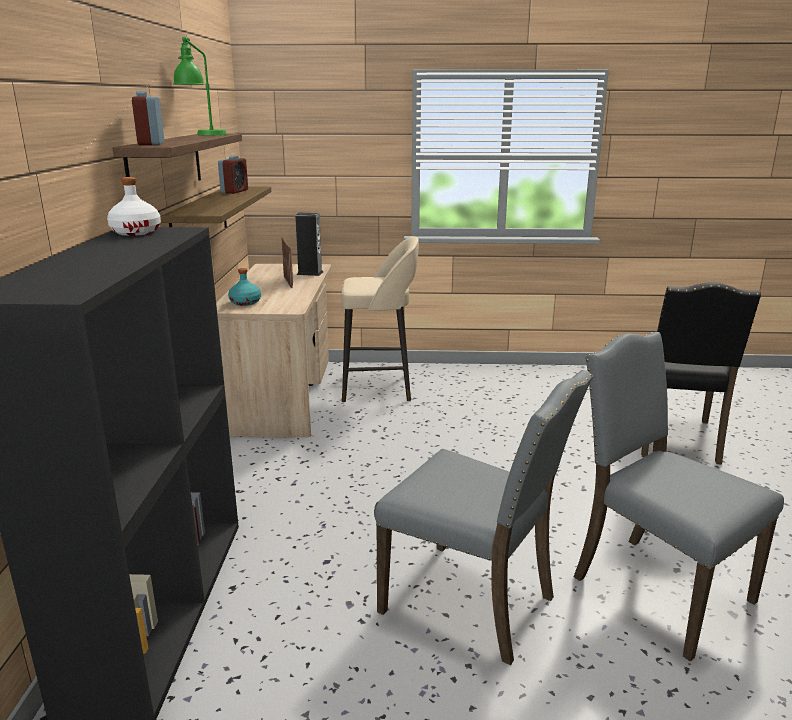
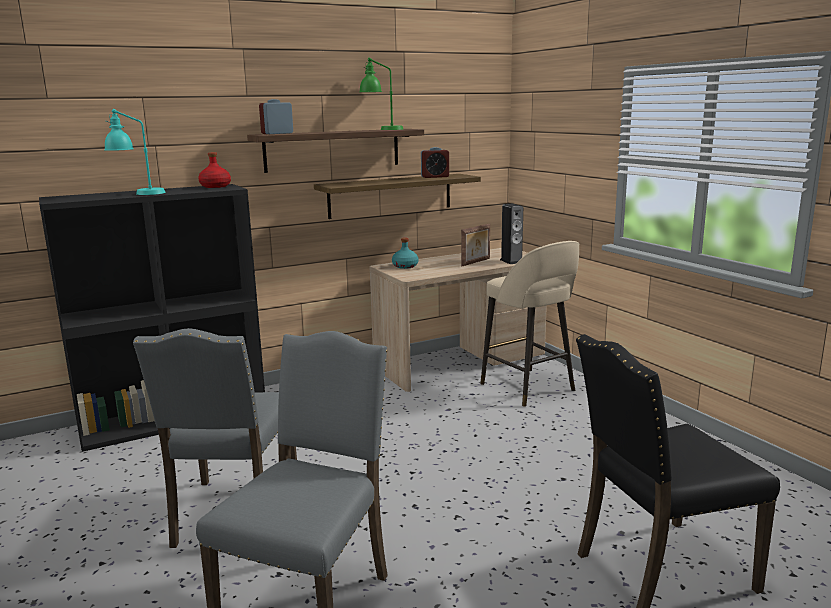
camera: 60 degrees right, 5 degrees down
(110, 259) = (137, 193): none -> turquoise table lamp
(136, 232) = (215, 186): white bottle -> red bottle

